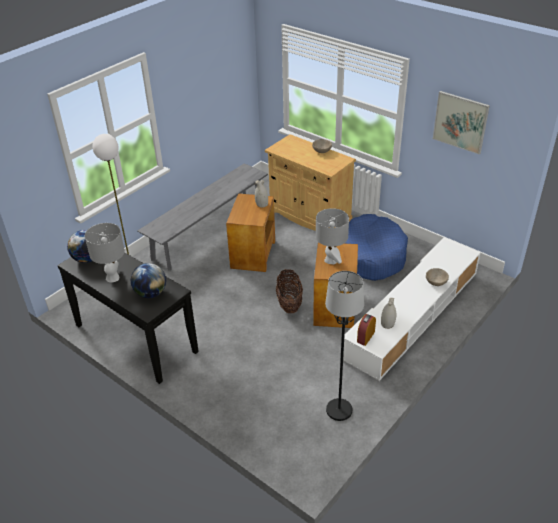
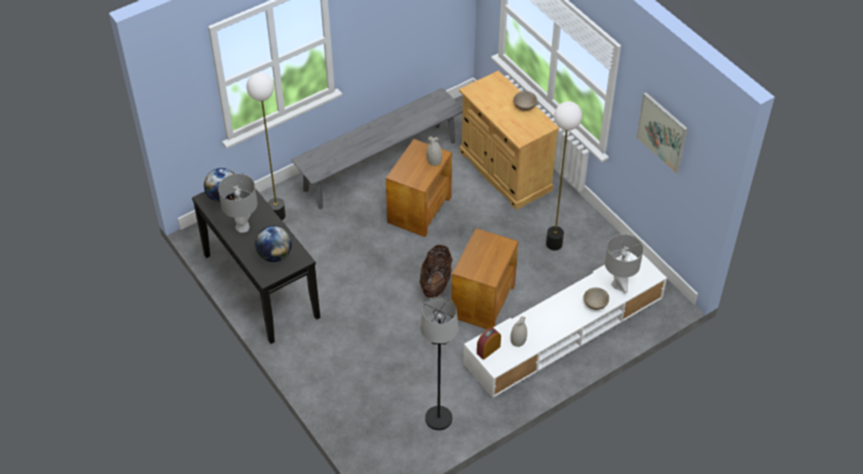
camera: 15 degrees right, 10 degrees up
(331, 260) = (479, 255): grey table lamp -> grey table lamp (618, 285)
(371, 255) = (554, 244): blue dog bed -> floor lamp

